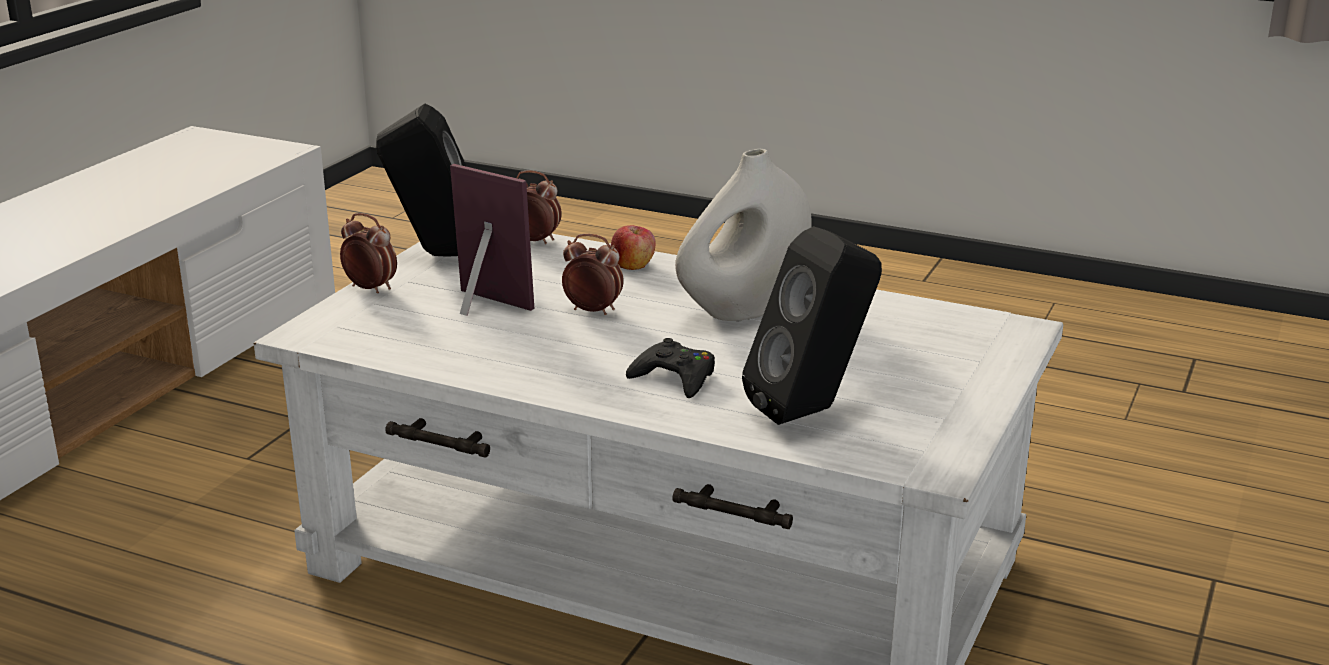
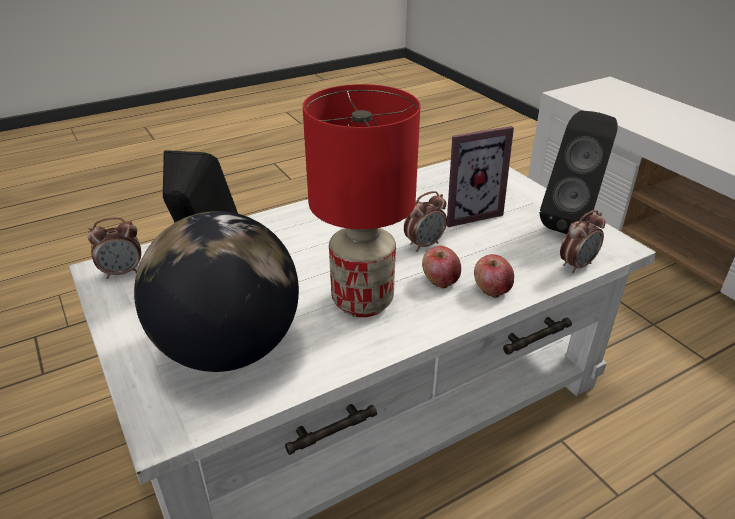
camera: 125 degrees right, 10 degrees up
(370, 288) = (529, 189): alarm clock -> alarm clock (122, 272)
(651, 288) = (440, 280): none -> apple
(675, 377) = (303, 237): black game controller -> none
(743, 310) = (361, 301): white vase -> red table lamp
(907, 340) = (229, 350): none -> globe

